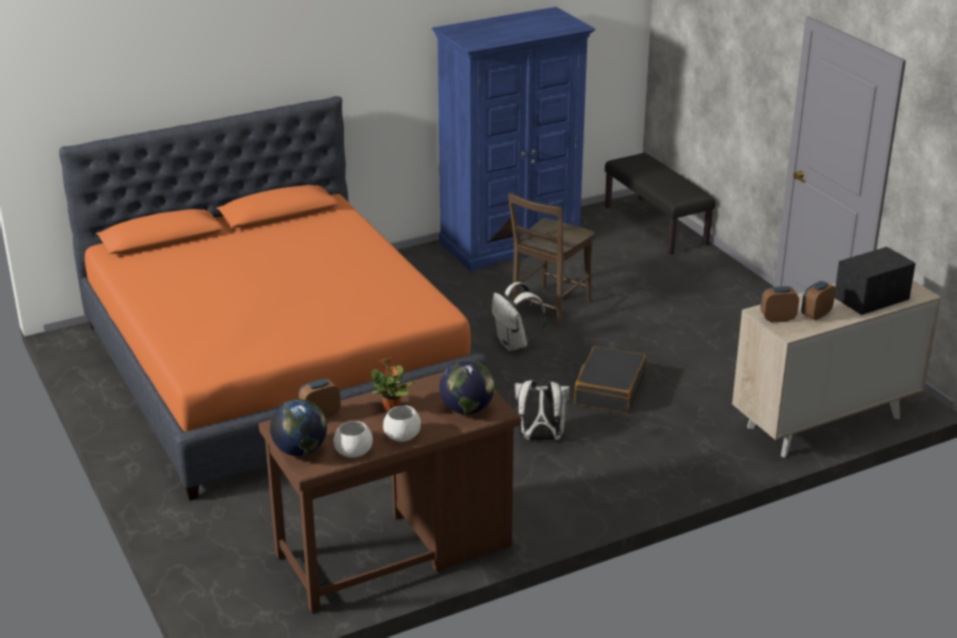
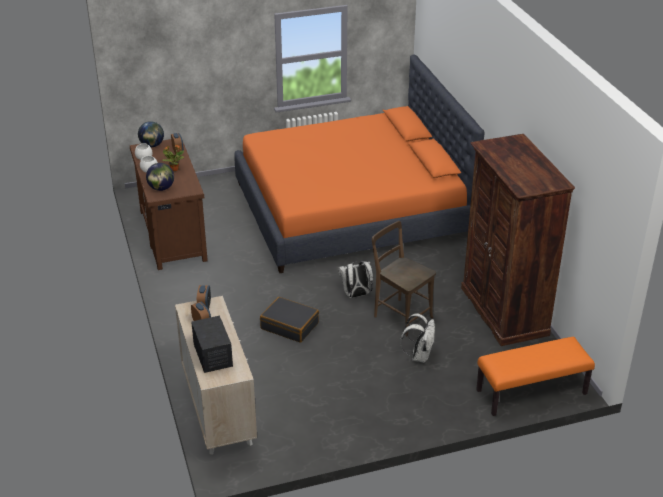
camera: 100 degrees right, 5 degrees up
(510, 243) = (503, 311): blue wardrobe -> brown wardrobe
(540, 438) = (248, 291): white backpack -> white backpack (419, 356)
(656, 226) = (531, 393): black bench -> orange bench

